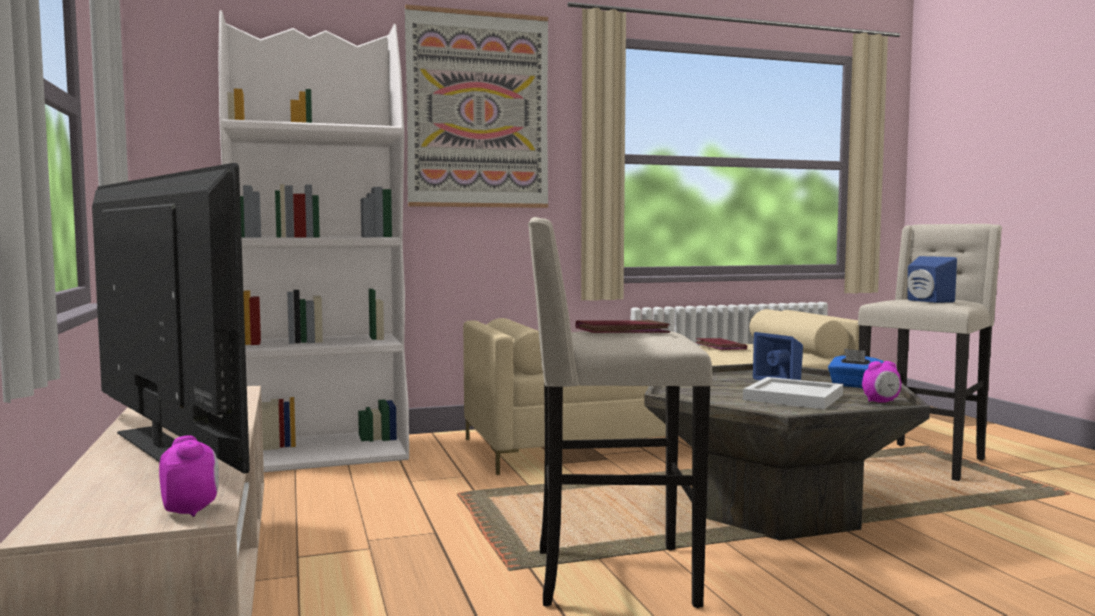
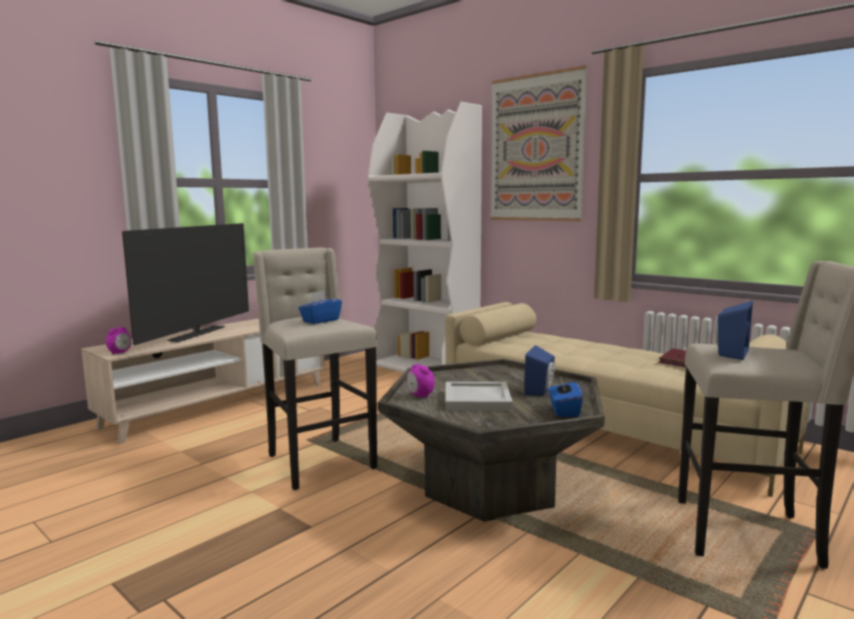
camera: 60 degrees right, 5 degrees up
(622, 332) = (320, 321): red book -> blue tissue box
(881, 402) = (502, 423): alarm clock -> alarm clock (420, 396)

